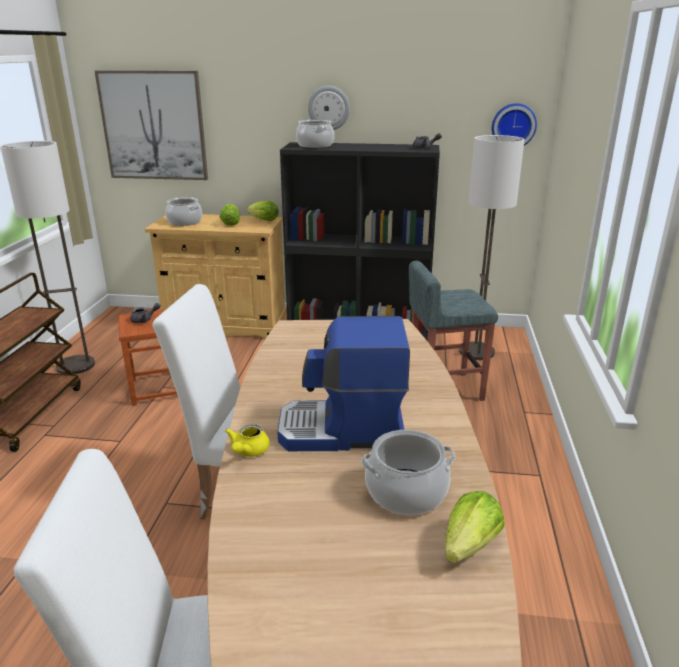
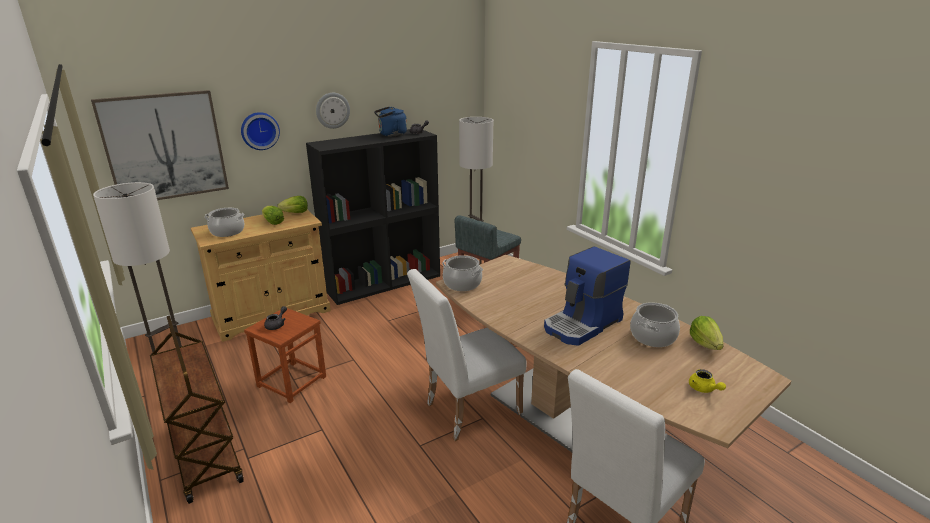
camera: 40 degrees left, 0 degrees up
(248, 451) = (562, 355): yellow teapot -> yellow teapot (704, 389)
(315, 145) = (337, 143): cooking pot -> cooking pot (462, 284)
(389, 146) = (391, 135): none -> blue kettle
(513, 126) = (461, 108): wall clock -> wall clock (259, 130)

